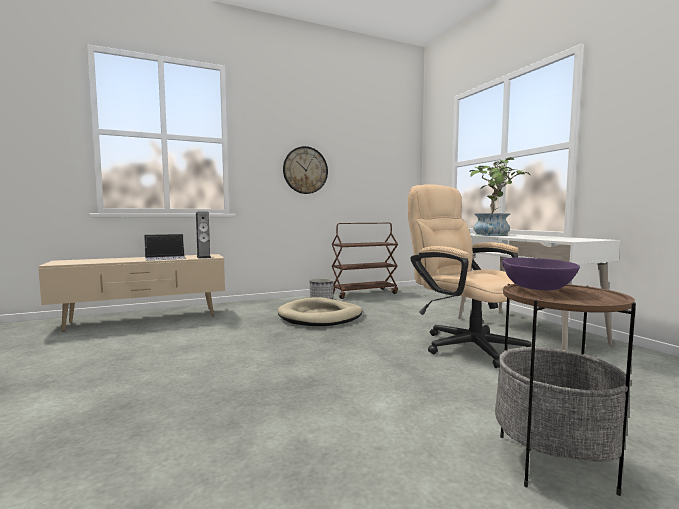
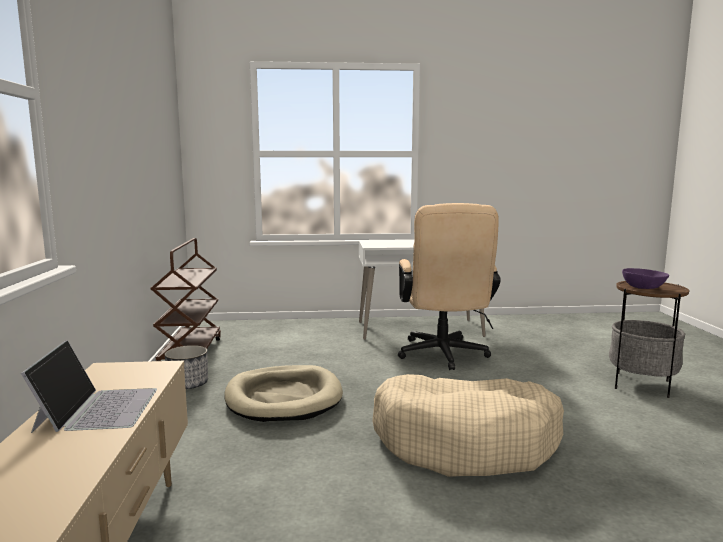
camera: 70 degrees left, 5 degrees up
(203, 257) = (145, 374): speaker -> none
(285, 364) = (466, 442): none -> beige dog bed
(305, 170) = (116, 159): wall clock -> none
(464, 344) = (443, 356): beige office chair -> beige office chair turned 75 degrees counterclockwise
(494, 235) = (391, 245): potted plant -> none

